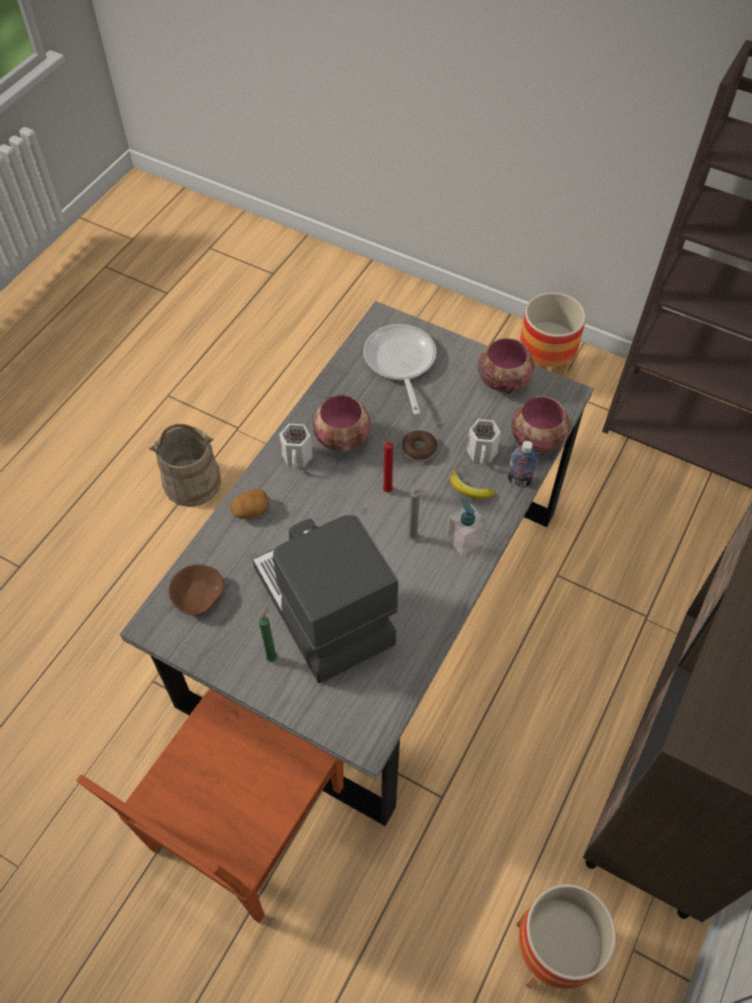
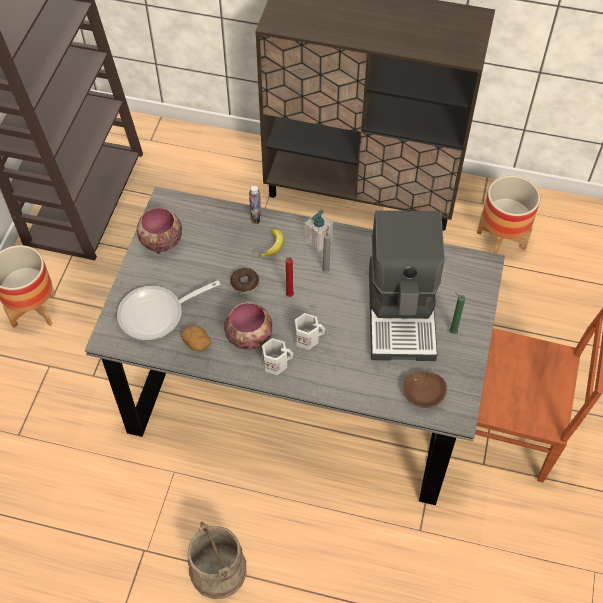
camera: 105 degrees left, 0 degrees up
(251, 510) = (337, 381): potato -> potato (197, 342)
(322, 608) = (403, 312): coffee machine -> coffee machine turned 45 degrees counterclockwise
(482, 453) = (237, 243): white mug -> white mug (307, 338)
(538, 439) = (214, 212): bowl -> none

